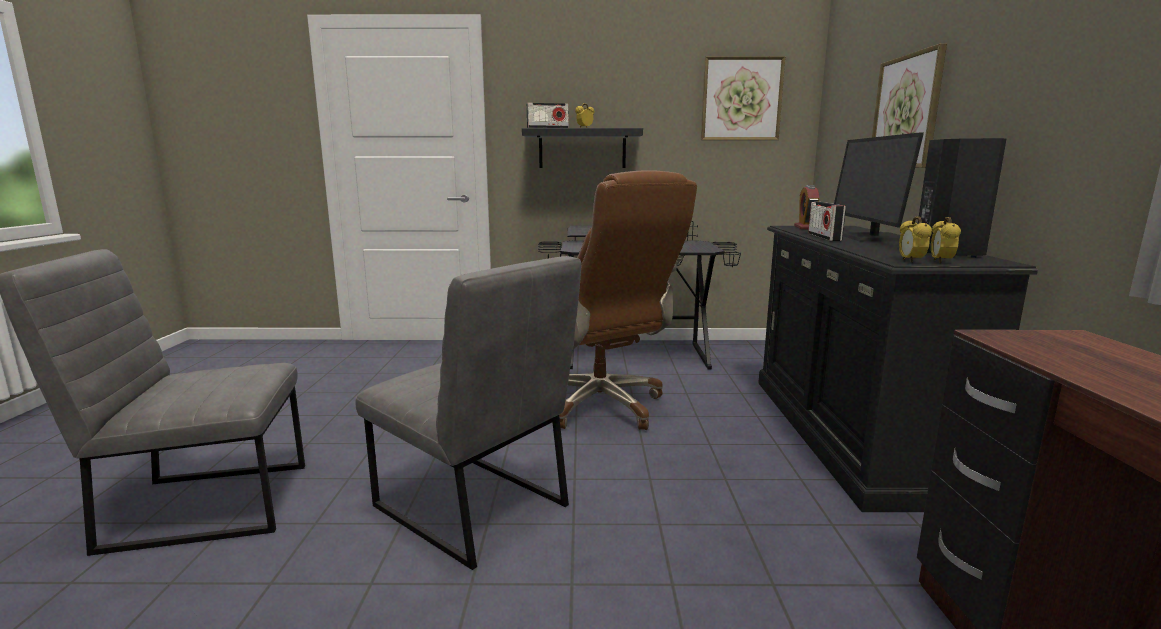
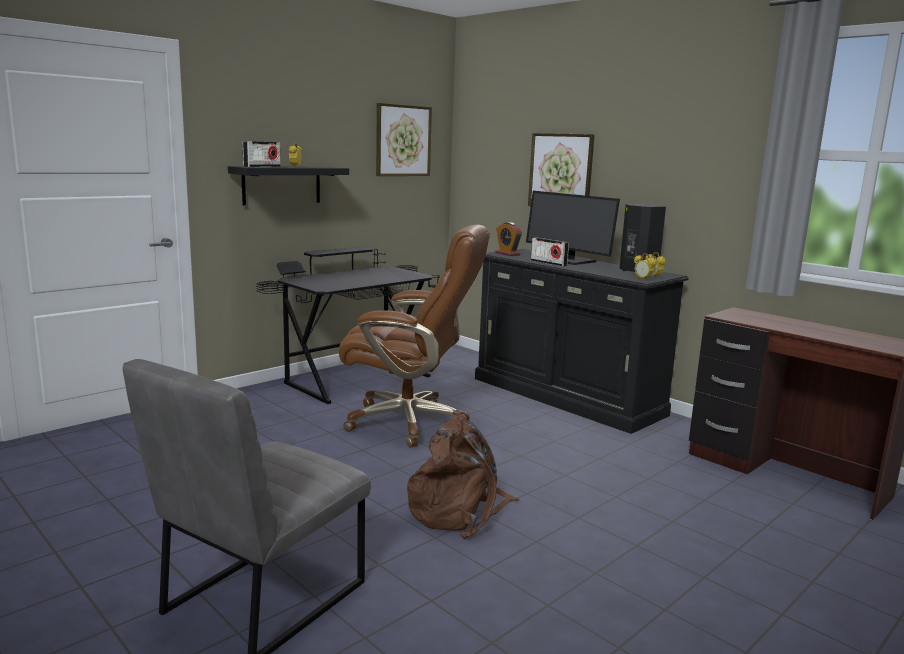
camera: 45 degrees left, 0 degrees up
(473, 508) = (459, 510): grey chair -> brown backpack

